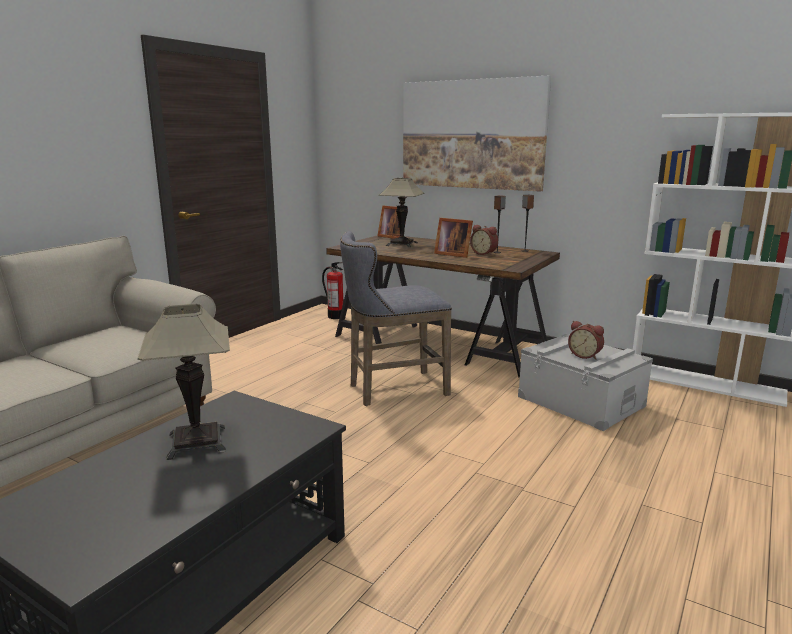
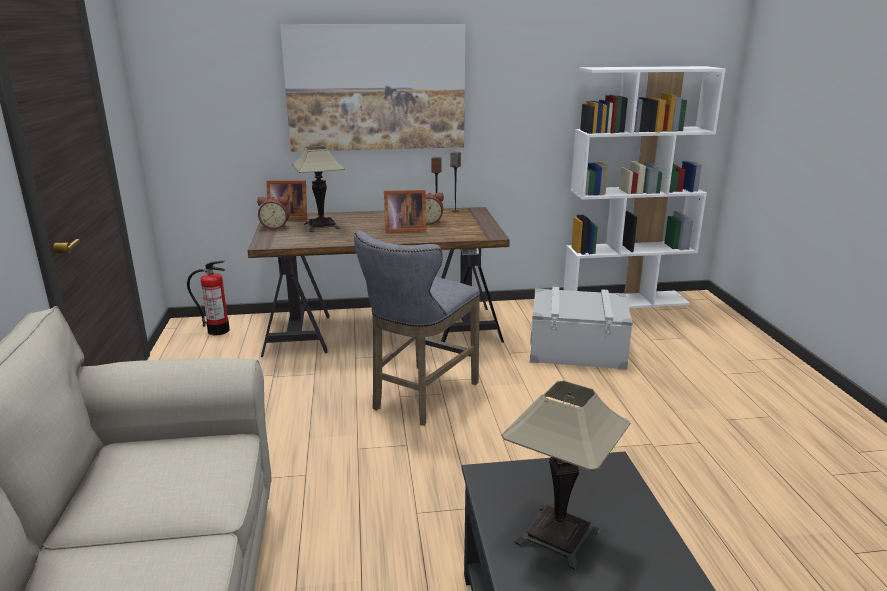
camera: 40 degrees left, 5 degrees up
(585, 355) = (584, 306): alarm clock -> alarm clock (275, 227)

